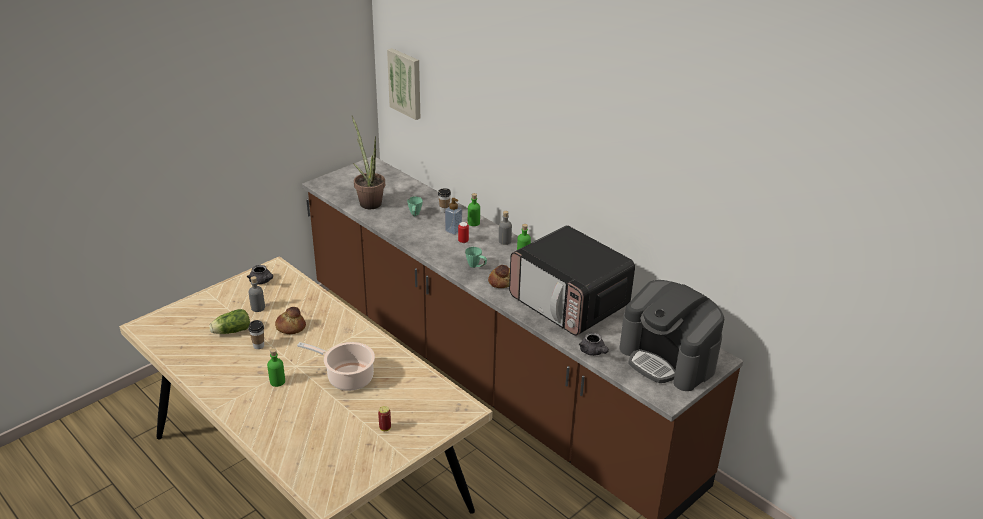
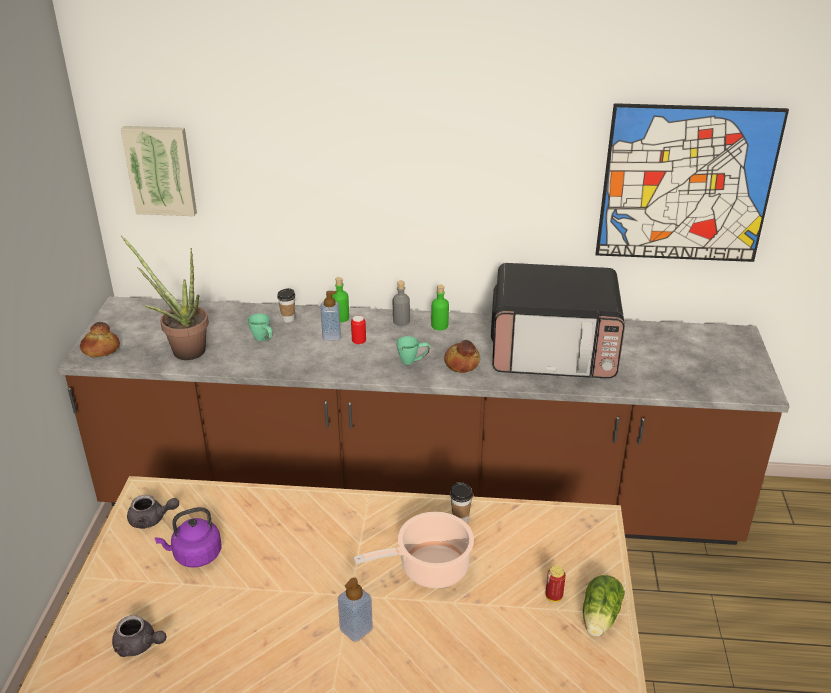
camera: 40 degrees left, 0 degrees up
(230, 331) = (200, 608): lettuce -> lettuce (599, 619)
(258, 308) = (195, 555): grey bottle -> purple kettle
(258, 346) = (266, 601): cup -> cup (460, 519)
(277, 381) = (356, 629): green bottle -> soap dispenser
(290, 327) = (274, 553): bread -> bread (100, 349)
(593, 352) = (645, 385): grey teapot -> grey teapot (139, 646)
(668, 359) = (707, 356): coffee machine -> none
(698, 216) = (686, 185): none -> picture

